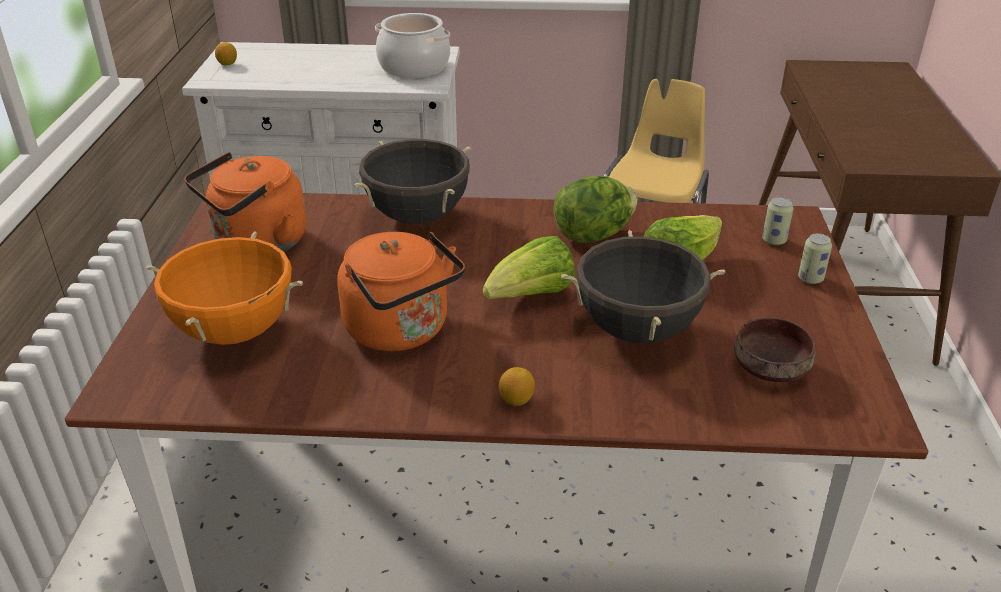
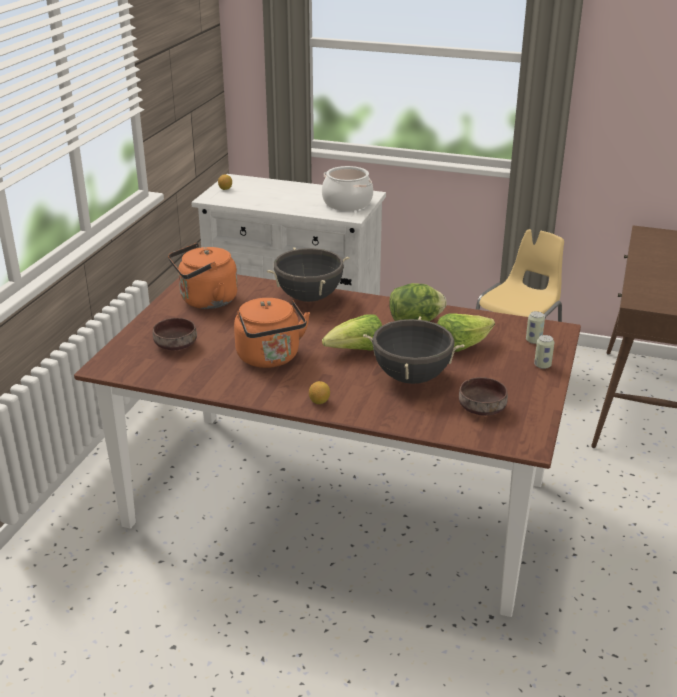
camera: 15 degrees right, 5 degrees down
(235, 331) = (176, 345): orange cooking pot -> brown bowl

